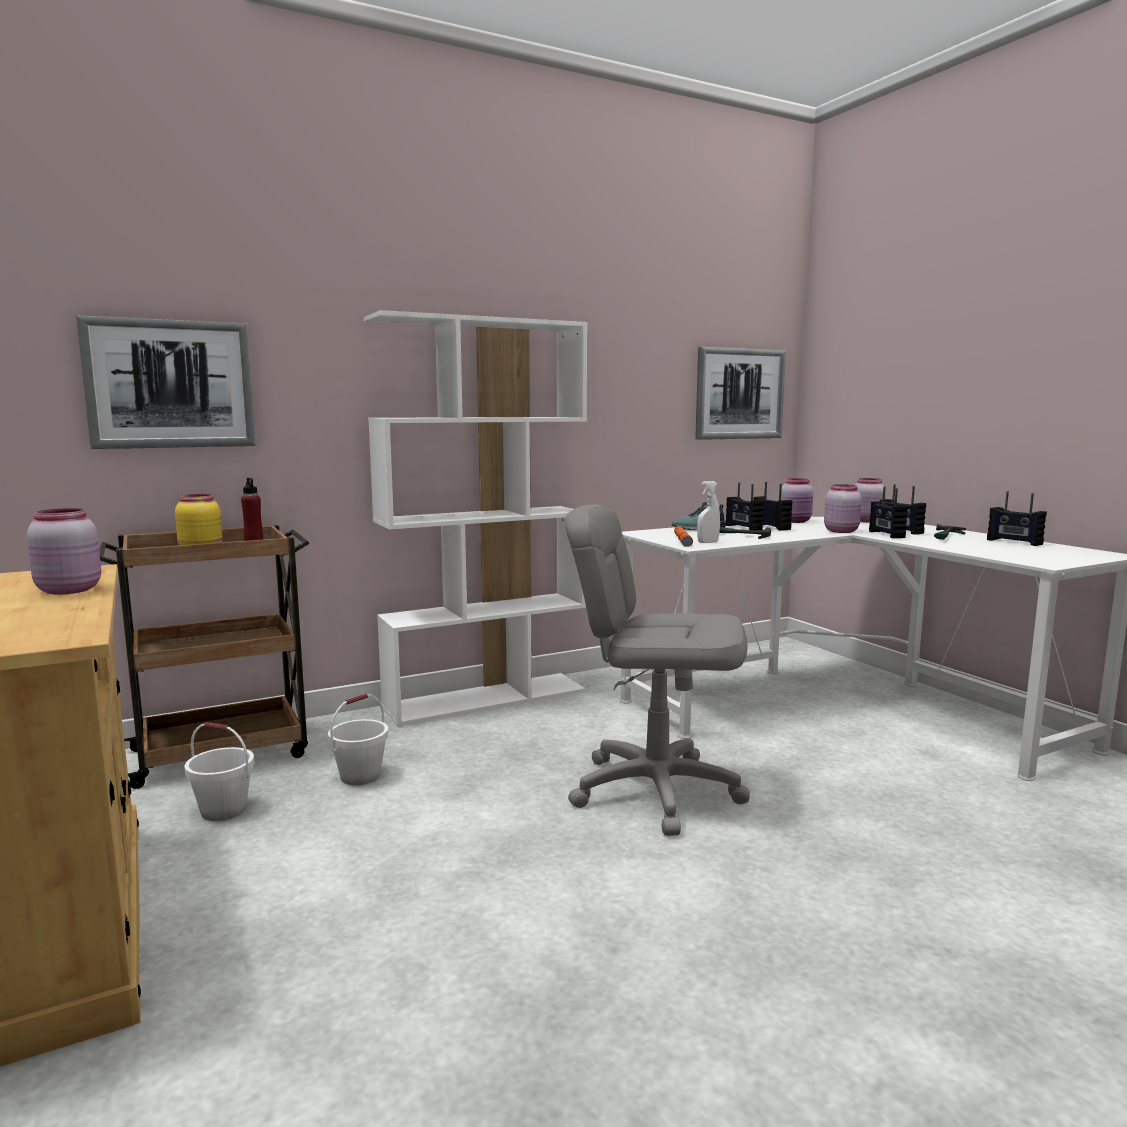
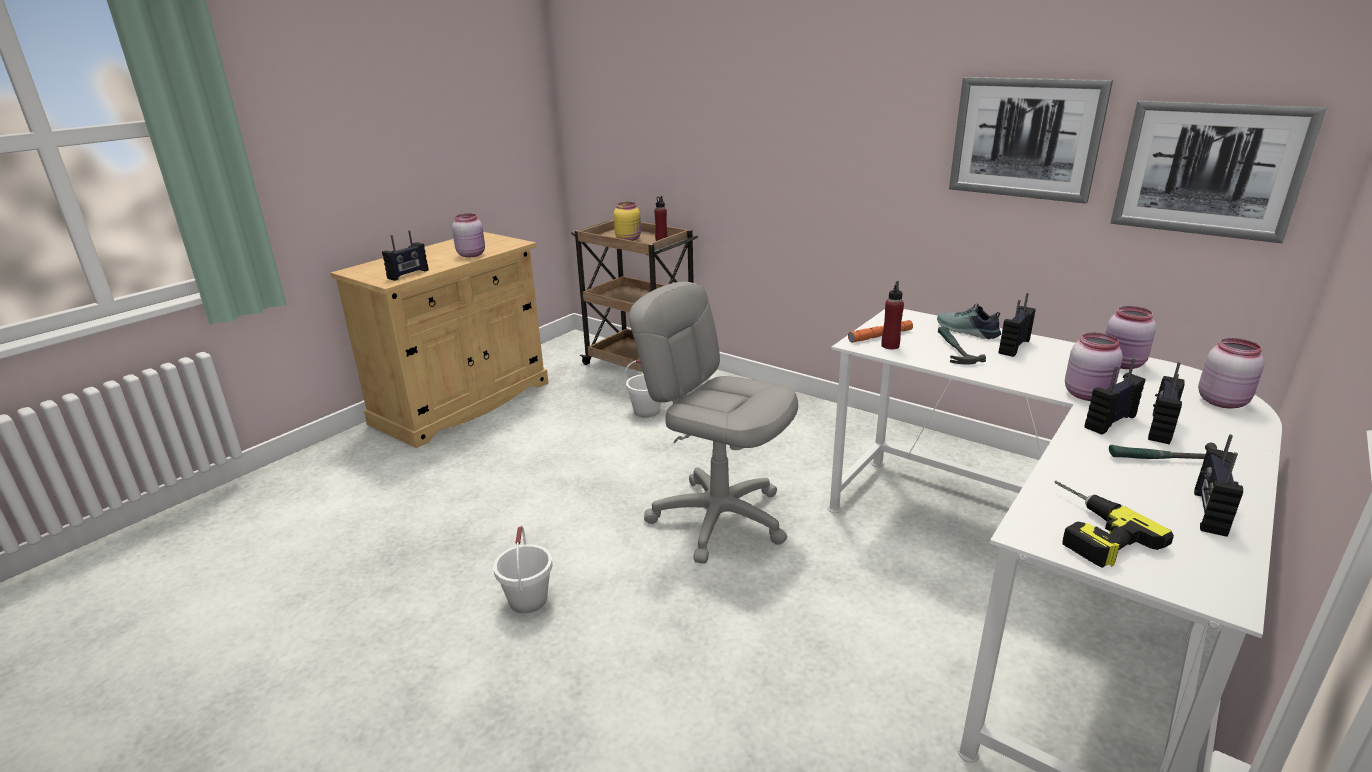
camera: 65 degrees right, 15 degrees up
(171, 384) = (644, 124): picture -> picture (1025, 138)
(223, 810) = (579, 393): white bucket -> white bucket (527, 600)
(486, 698) = (808, 408): white bookcase -> none
(655, 790) = (719, 518): grey office chair -> grey office chair turned 45 degrees counterclockwise
(708, 542) = (890, 346): white spray bottle -> red bottle
(771, 527) = (1045, 358): radio -> radio (408, 274)
(1038, 557) = (1085, 529): none -> power drill

